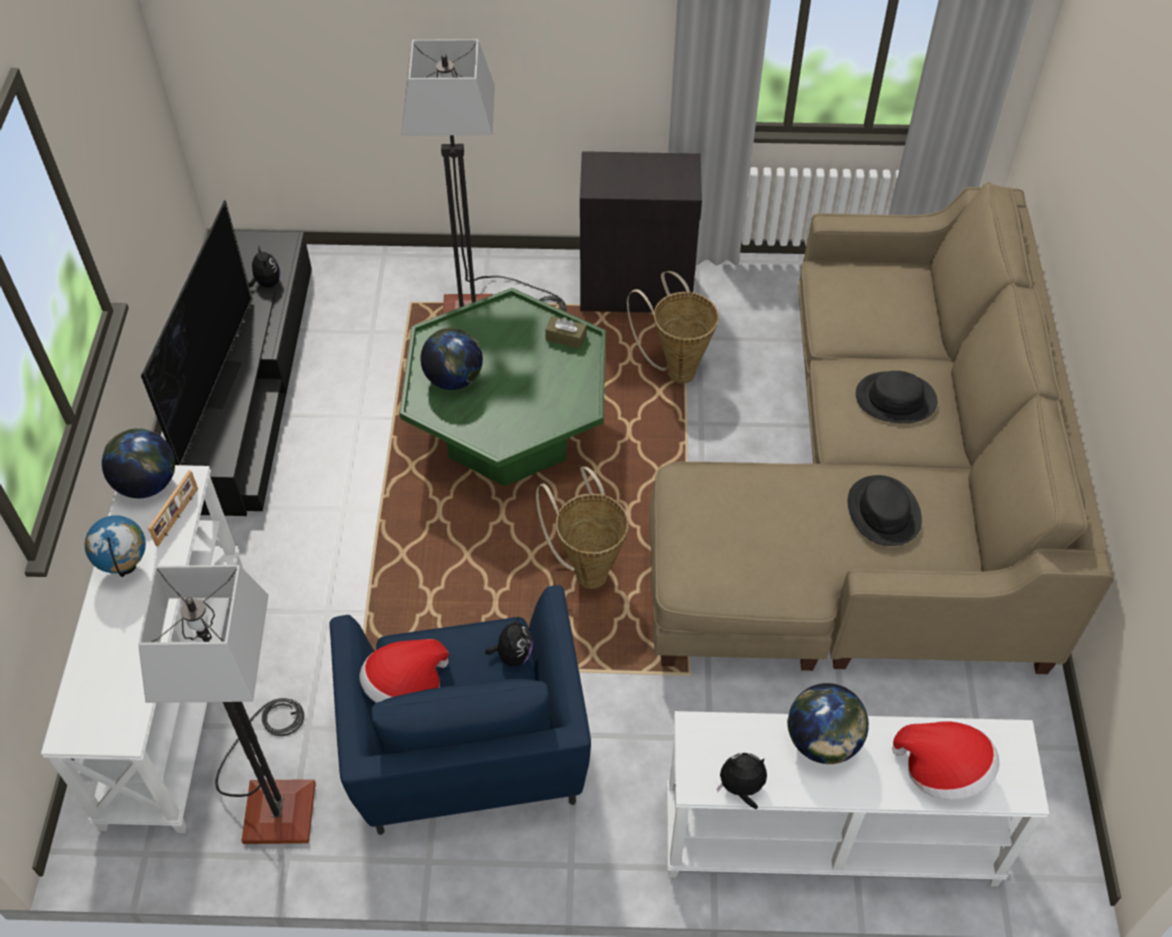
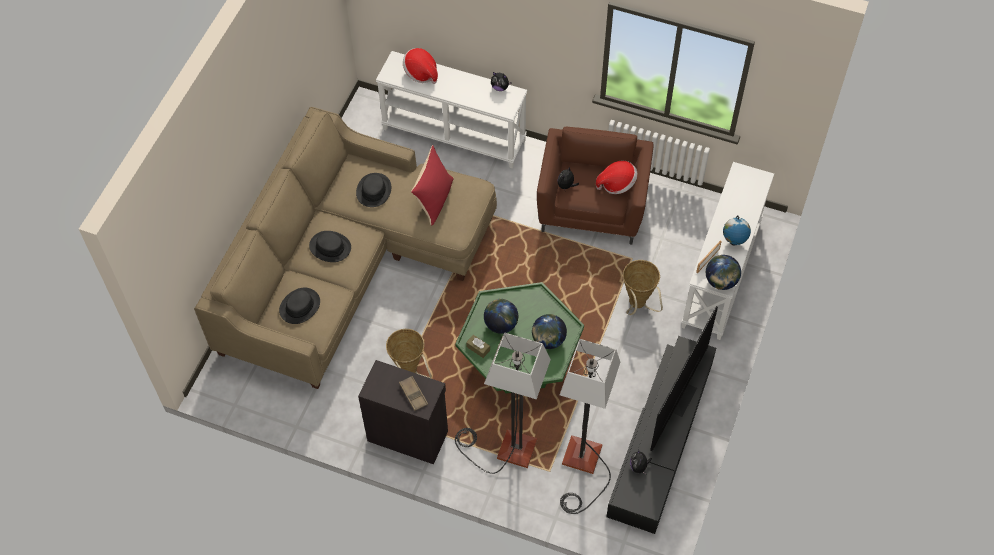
camera: 160 degrees left, 5 degrees up
(275, 790) = (681, 216): floor lamp -> floor lamp (582, 466)
(467, 753) = (592, 208): blue armchair -> brown armchair
(588, 570) = (507, 273): basket -> basket (638, 305)
(619, 173) = (413, 394): none -> brown tray
(759, 529) = (434, 199): none -> red pillow
(822, 741) = (461, 94): globe -> globe (501, 324)
(880, 299) = (300, 306): none -> black hat

